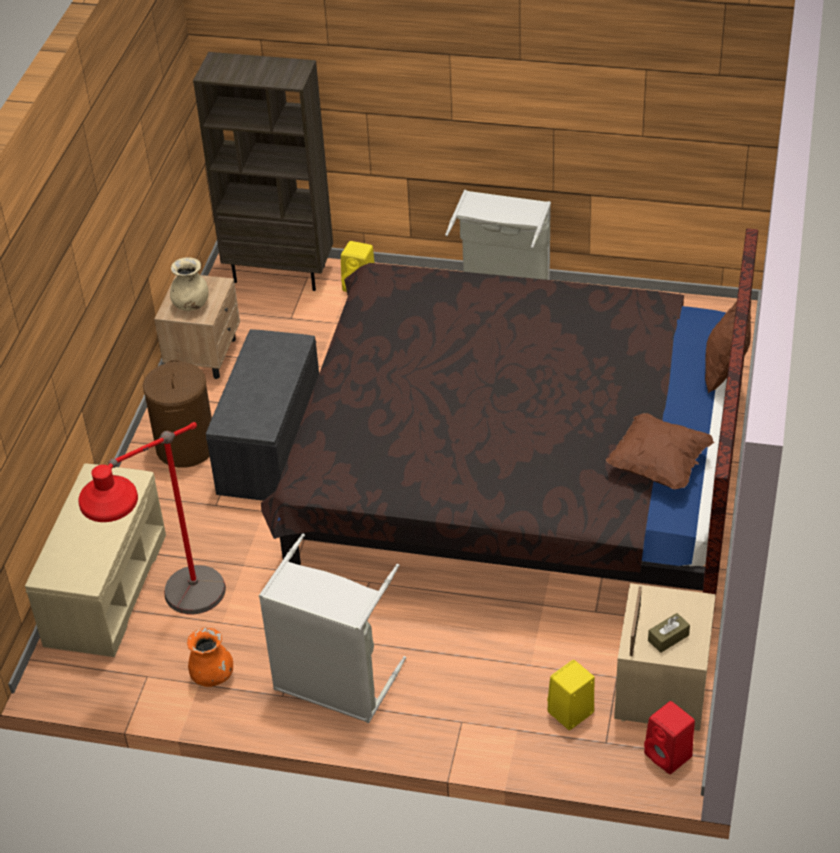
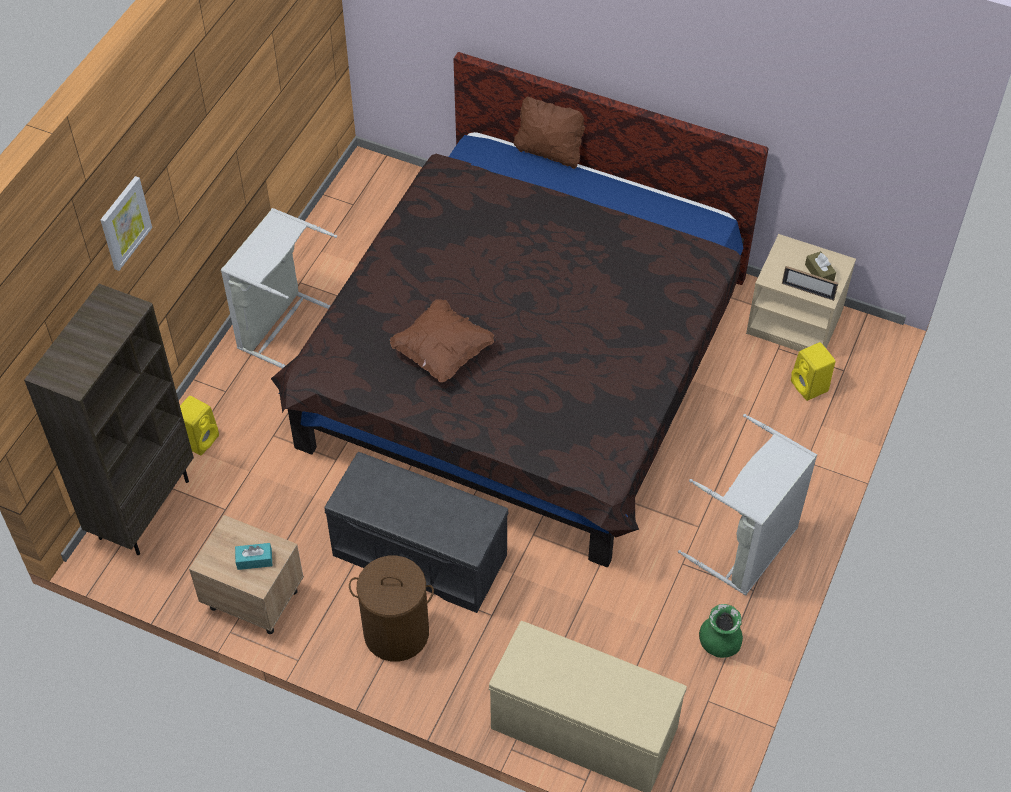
camera: 80 degrees left, 10 degrees up
(176, 623) = (645, 668): red floor lamp -> none
(191, 305) = (254, 560): beige vase -> turquoise tissue box
(212, 676) = (719, 644): orange vase -> green vase
(375, 49) = (124, 223): none -> picture
(658, 465) = (654, 220): brown pillow -> brown pillow (442, 352)
(669, 756) = (863, 334): red speaker -> none

